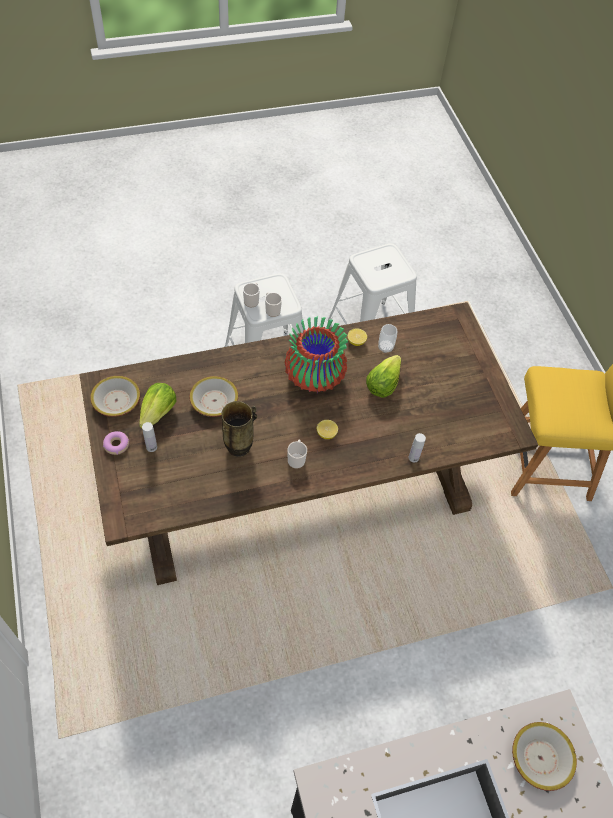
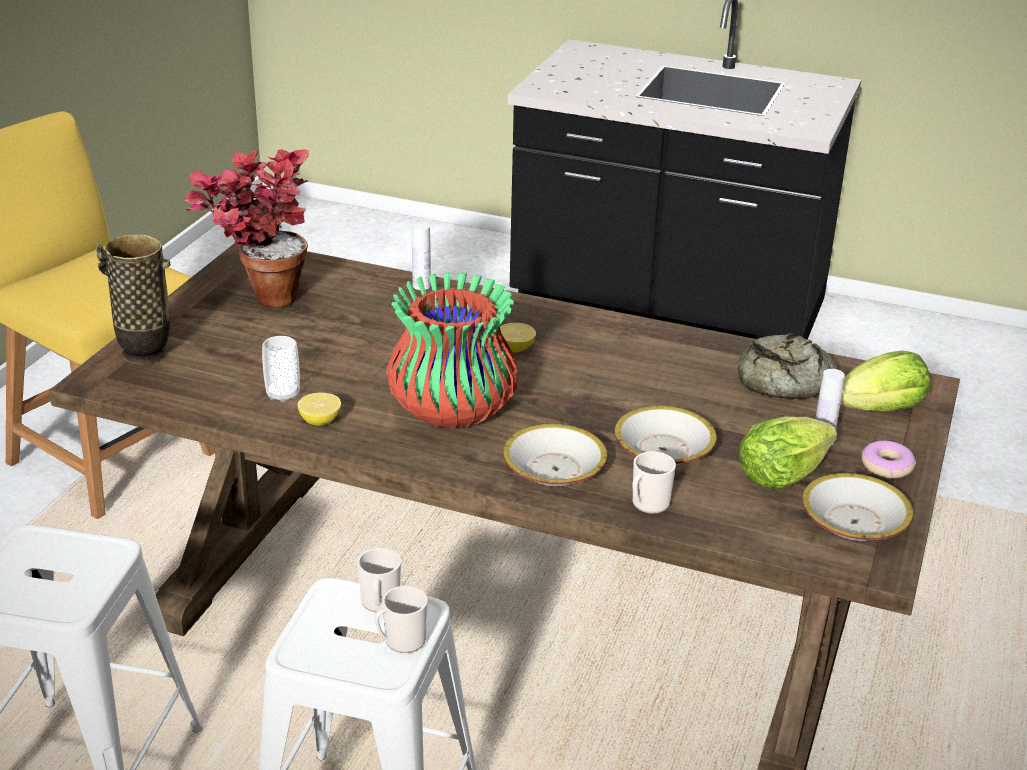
camera: 140 degrees left, 25 degrees down
(190, 483) = (784, 381): none -> bread
(239, 448) = (672, 386): vase -> vase (144, 354)
(296, 459) = (592, 344): mug -> mug (648, 504)
(382, 384) = (356, 360): lettuce -> lettuce (881, 410)
(468, 401) = (260, 298): none -> potted plant
(540, 757) = (586, 84): bowl -> bowl (555, 470)

